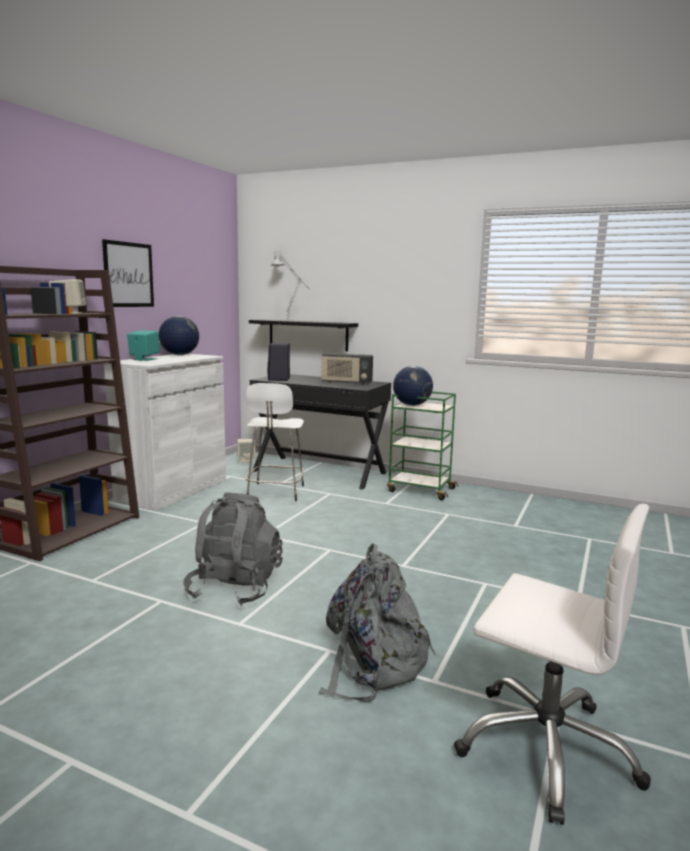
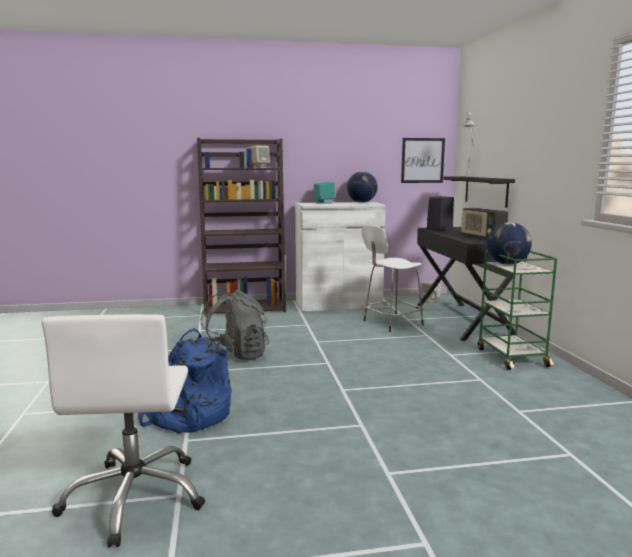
camera: 55 degrees right, 0 degrees up
(128, 274) = (326, 141): picture -> picture (422, 160)
(373, 663) = (188, 416): grey backpack -> blue backpack

